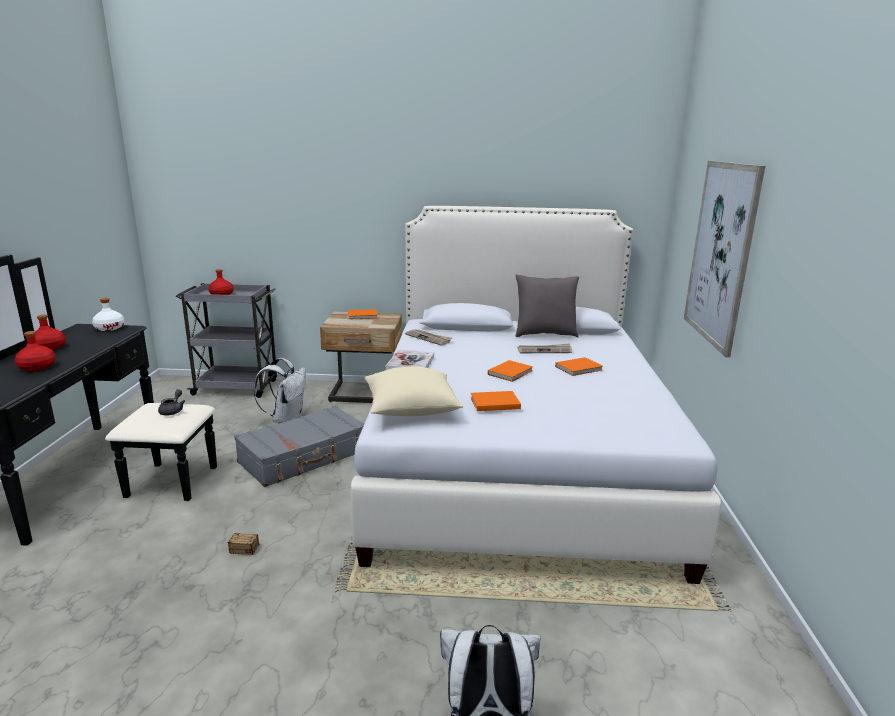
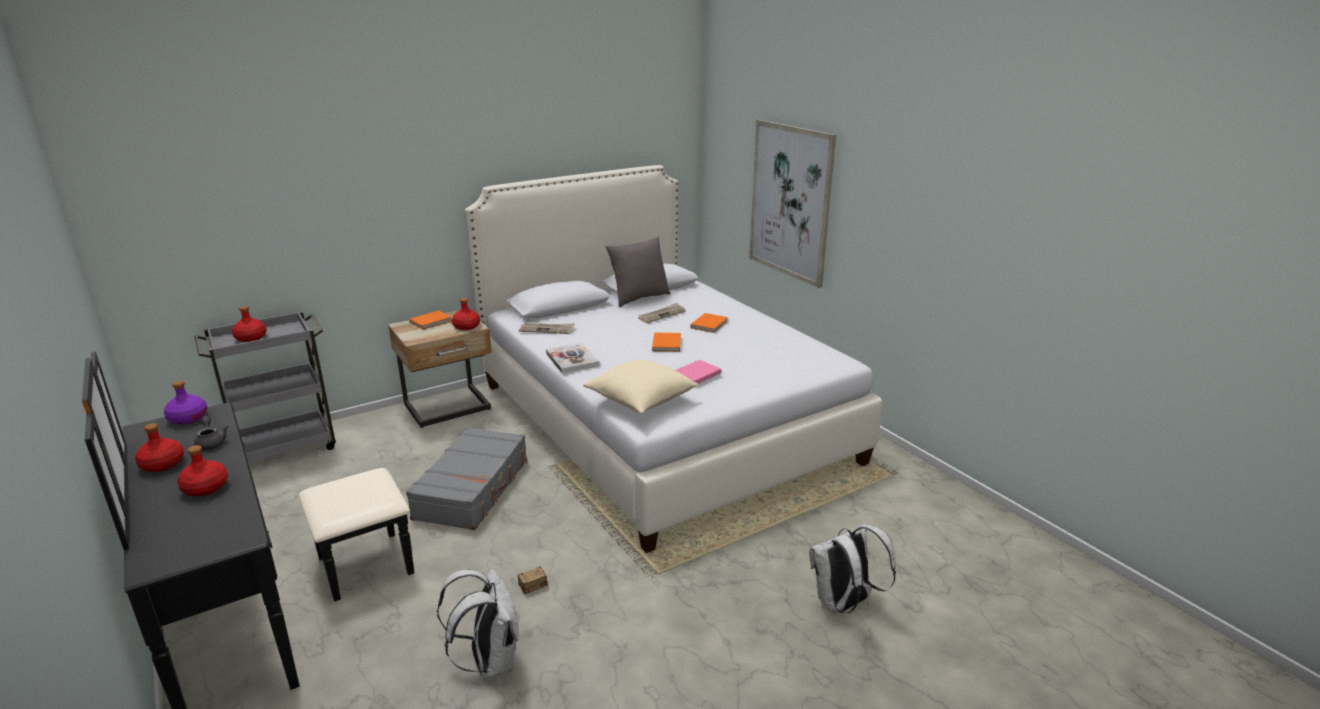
camera: 35 degrees left, 5 degrees up
(109, 328) = (187, 418): white bottle -> purple bottle
(173, 411) = (359, 485): grey teapot -> grey teapot (211, 442)
(286, 419) = (400, 461): white backpack -> white backpack (489, 661)
(380, 324) = (467, 326): none -> red bottle
(493, 403) = (695, 374): orange book -> pink book

